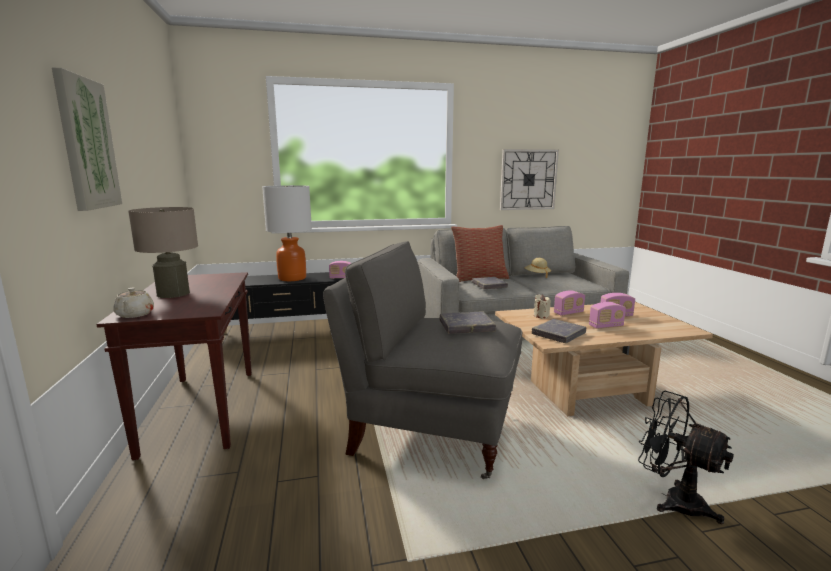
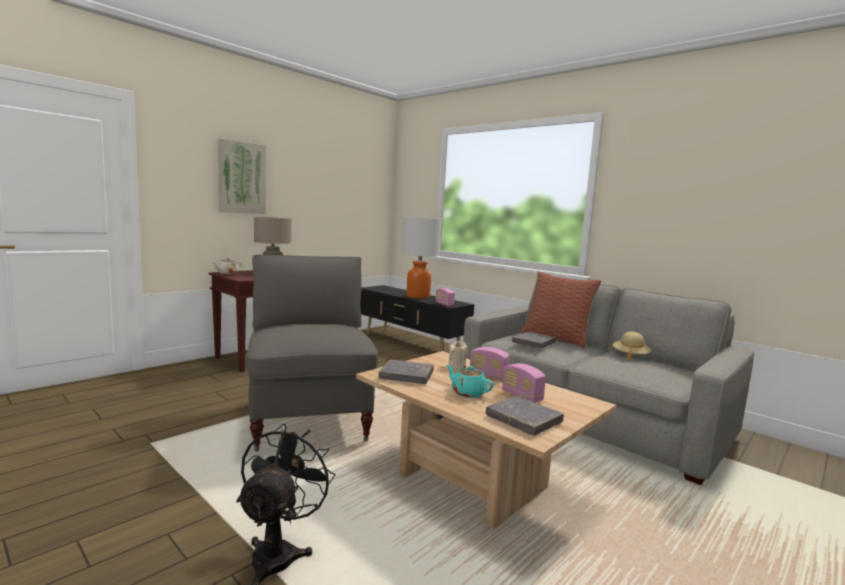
camera: 55 degrees right, 5 degrees down
(466, 326) = (315, 328): grey book -> grey book (523, 419)
(528, 179) = (701, 230): wall clock -> none
(606, 326) = (467, 393): radio -> turquoise teapot

